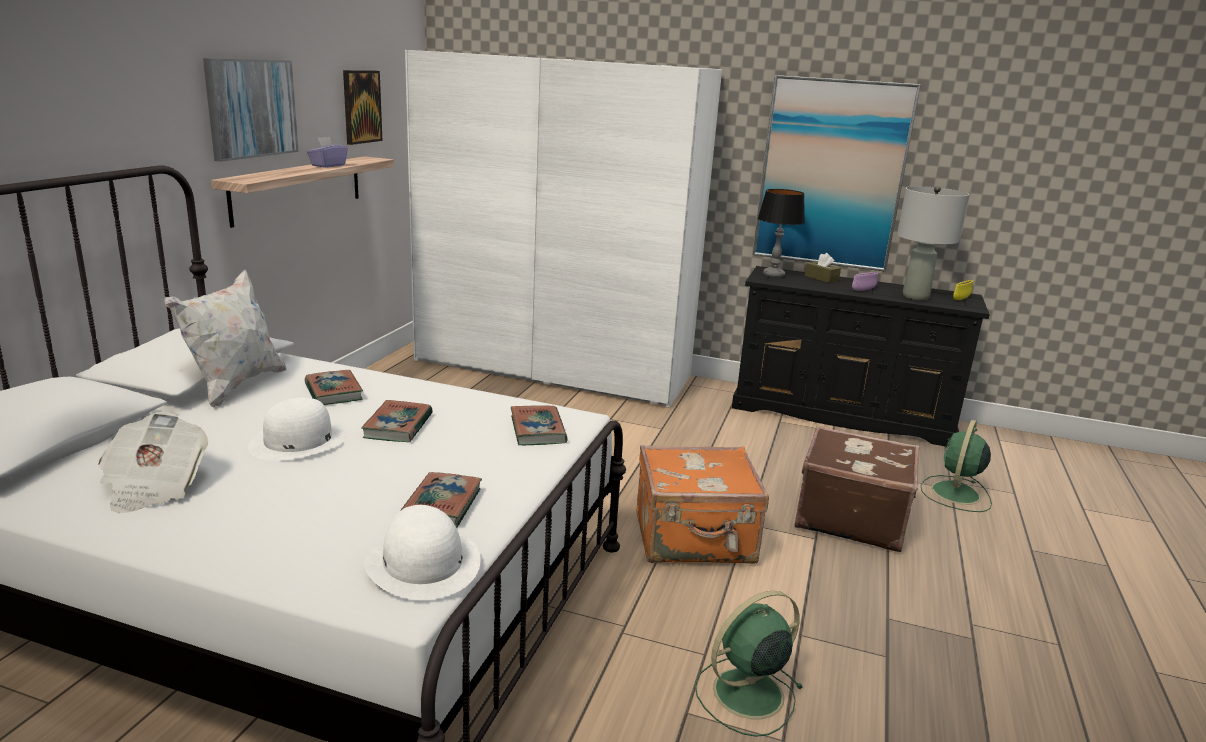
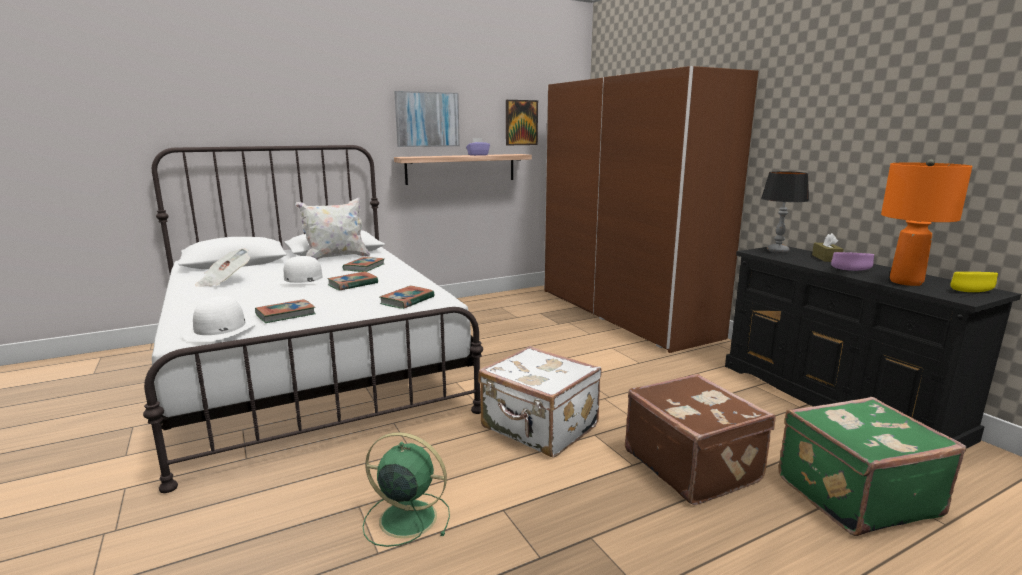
camera: 45 degrees right, 5 degrees down
(553, 369) = (624, 312): white wardrobe -> brown wardrobe
(695, 539) = (539, 428): orange suitcase -> white suitcase
(831, 174) = (850, 157): picture -> none
(916, 296) = (906, 282): grey table lamp -> orange table lamp
(955, 494) = (853, 494): green fan -> green suitcase

